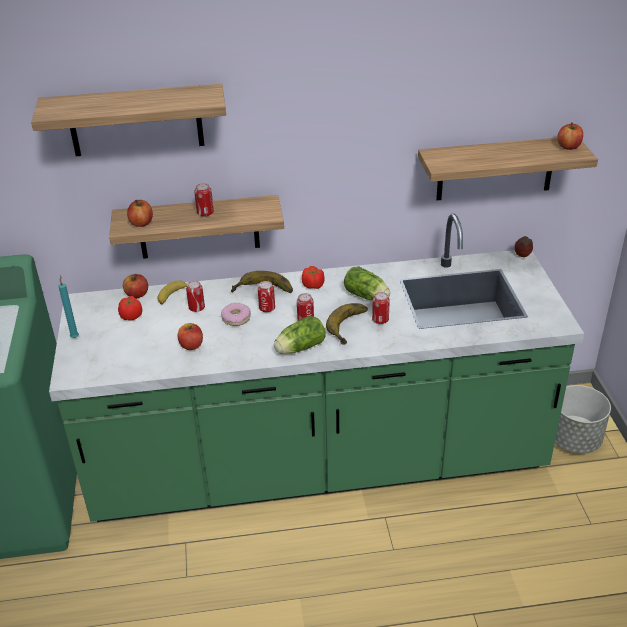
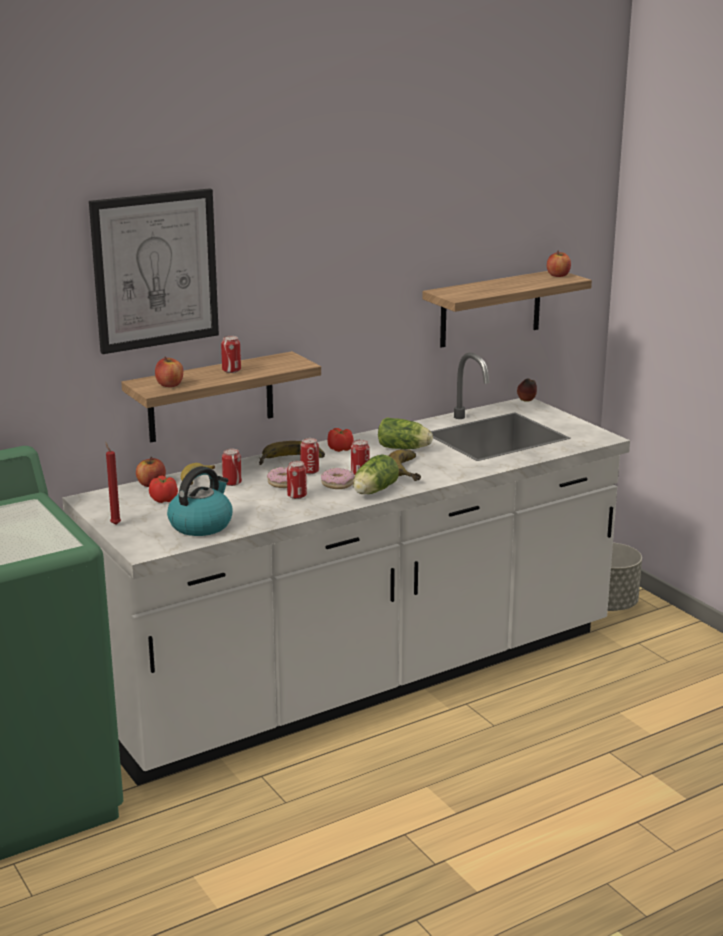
camera: 25 degrees left, 15 degrees down
(75, 337) = (115, 524): turquoise candle -> red candle
(134, 355) = (201, 525): none -> kettle
(136, 120) = (155, 270): shelf -> picture
(191, 345) = (257, 508): apple -> none
(277, 330) = (337, 484): none -> donut
(318, 465) = (361, 680): green counter -> white counter
(380, 320) = (434, 461): can -> can (297, 496)

